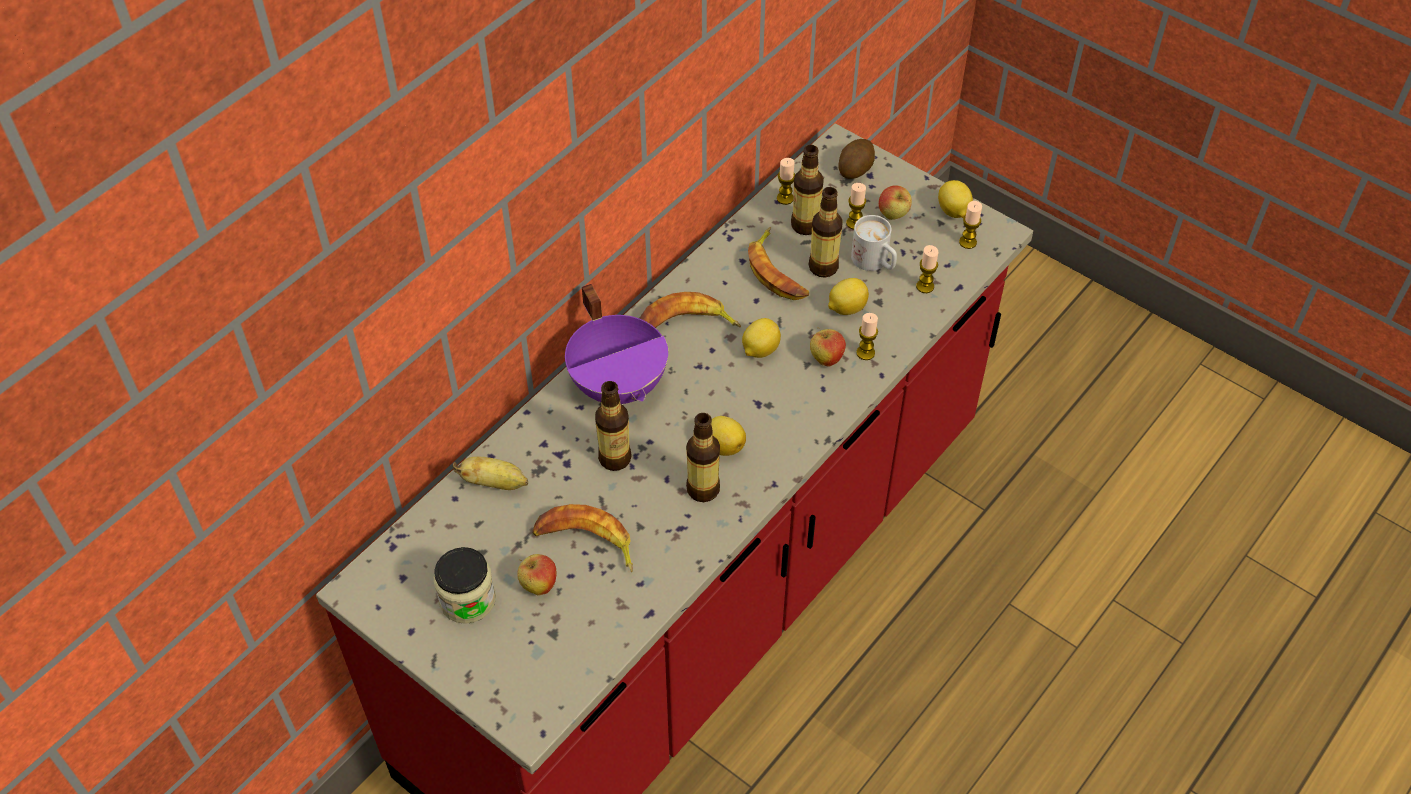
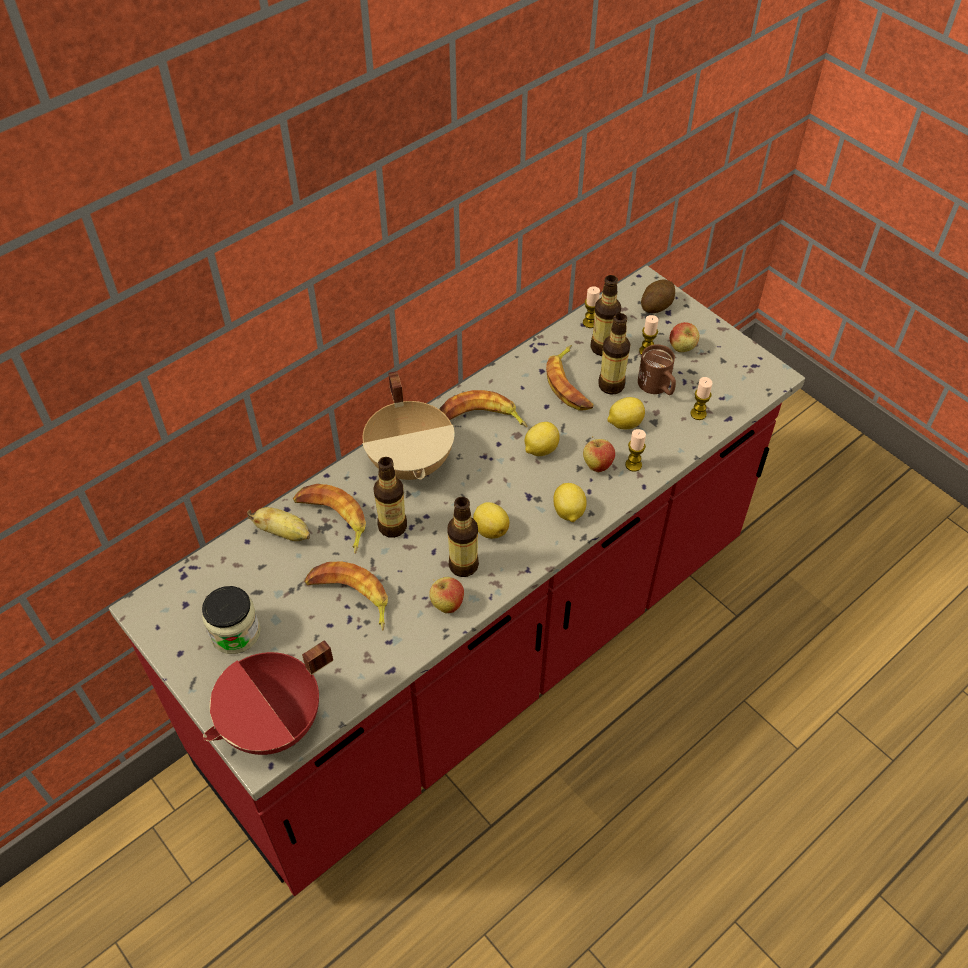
camera: 10 degrees right, 0 degrees up
(536, 690) = (274, 724): none -> red cooking pot
(539, 585) = (300, 629): apple -> apple (447, 604)
(545, 461) = (332, 520): none -> banana
(620, 384) = (412, 462): purple cooking pot -> beige cooking pot
(875, 262) = (657, 387): white mug -> brown mug
(953, 211) = (736, 352): lemon -> lemon (568, 512)
(967, 242) = (744, 380): candle -> none

